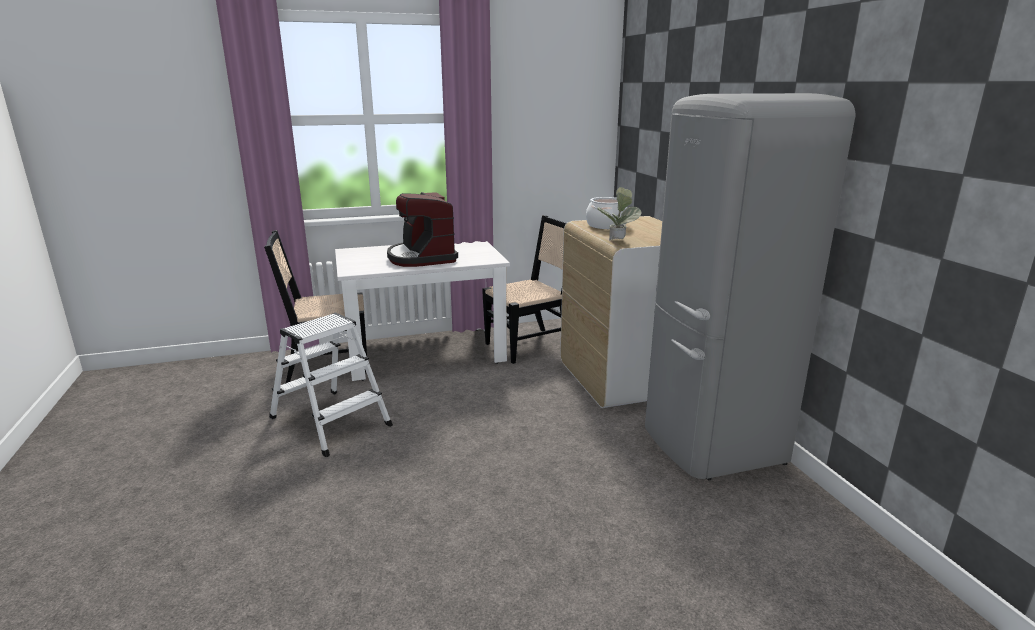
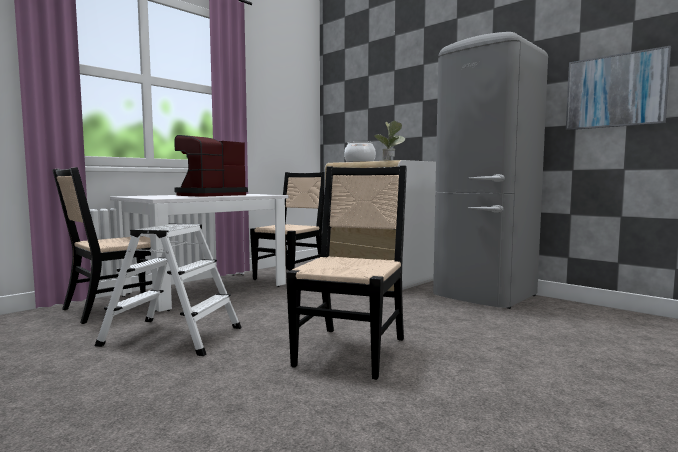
camera: 30 degrees left, 15 degrees down
(422, 257) = (209, 195): coffee machine -> coffee machine turned 90 degrees clockwise
(442, 495) = (351, 352): none -> chair
(933, 204) = (615, 91): none -> picture

